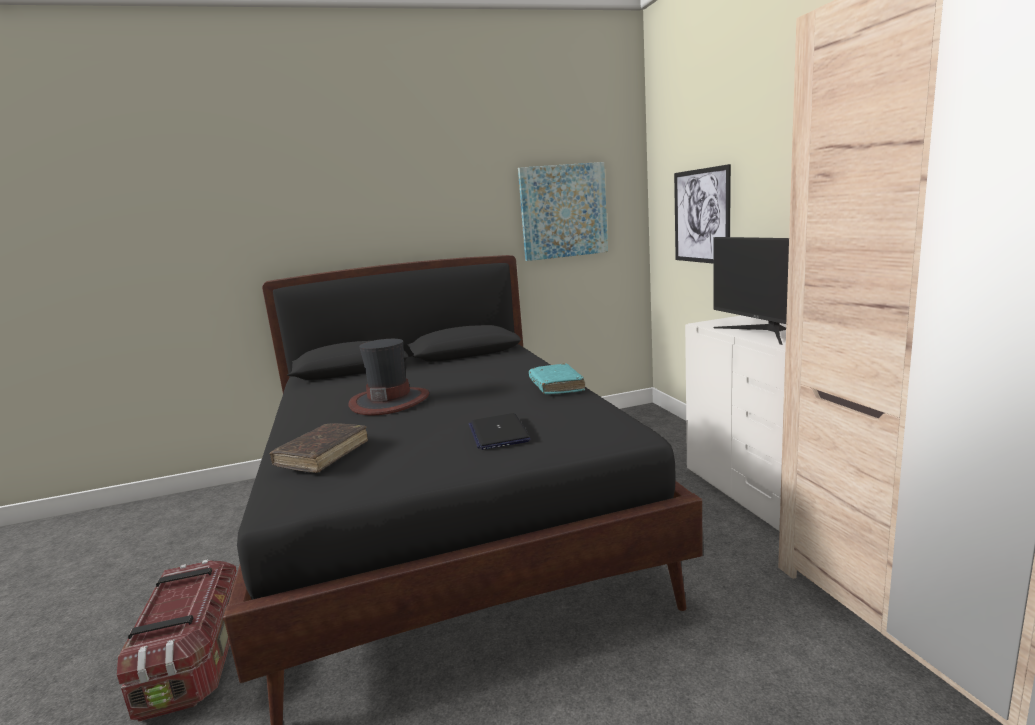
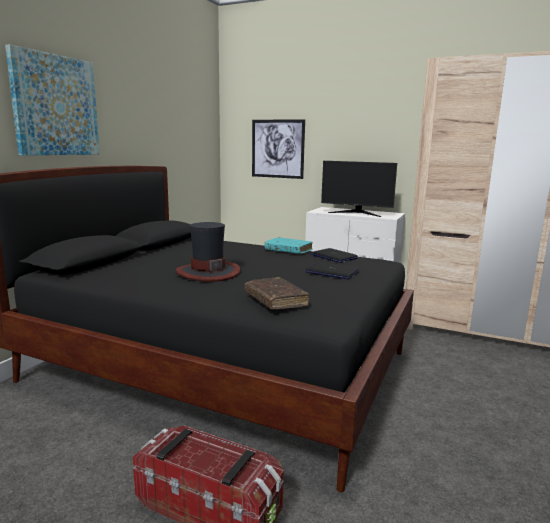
camera: 50 degrees left, 0 degrees up
(563, 211) = (183, 136): picture -> picture (55, 106)
(582, 407) = (333, 256): none -> laptop

